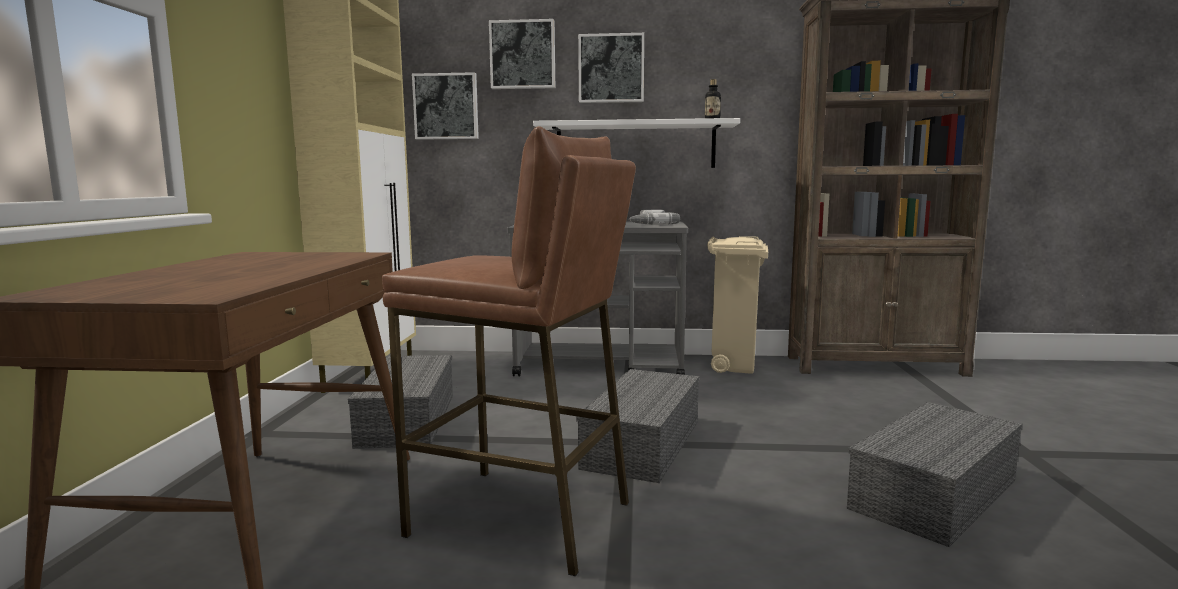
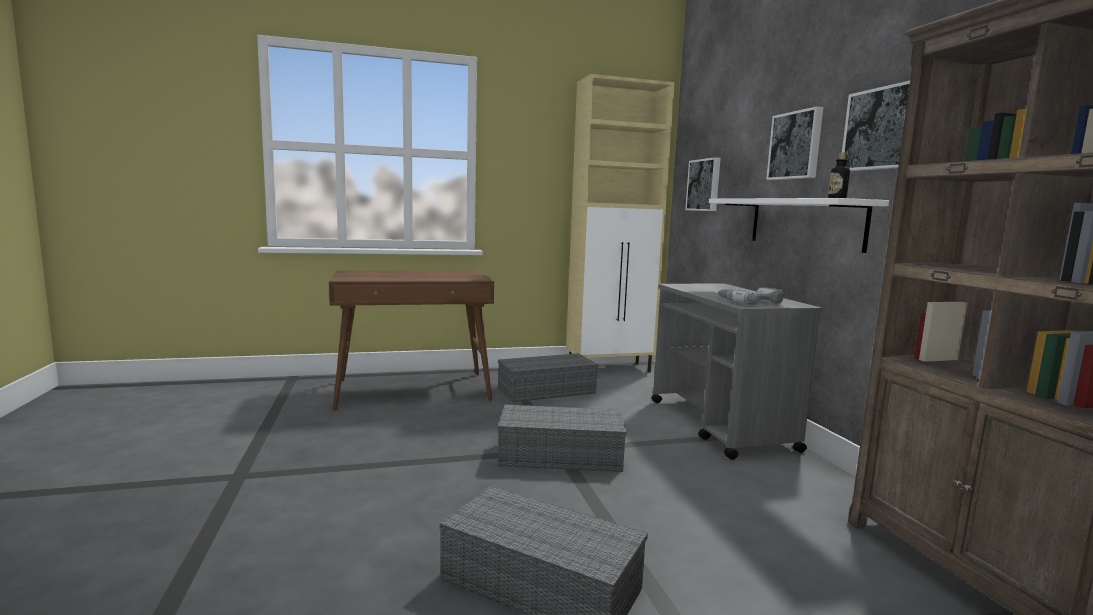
camera: 70 degrees right, 0 degrees up
(521, 518) = (435, 435): brown stool -> none
(523, 55) = (745, 139): picture -> picture (881, 129)
(734, 366) = (812, 481): beige trash can -> none

